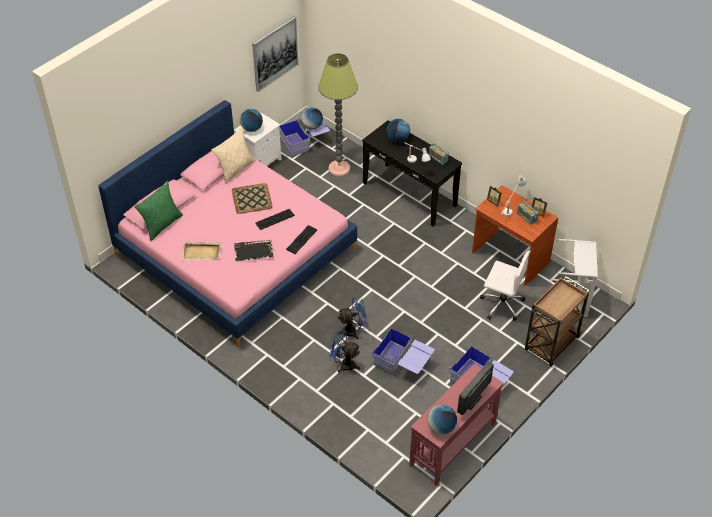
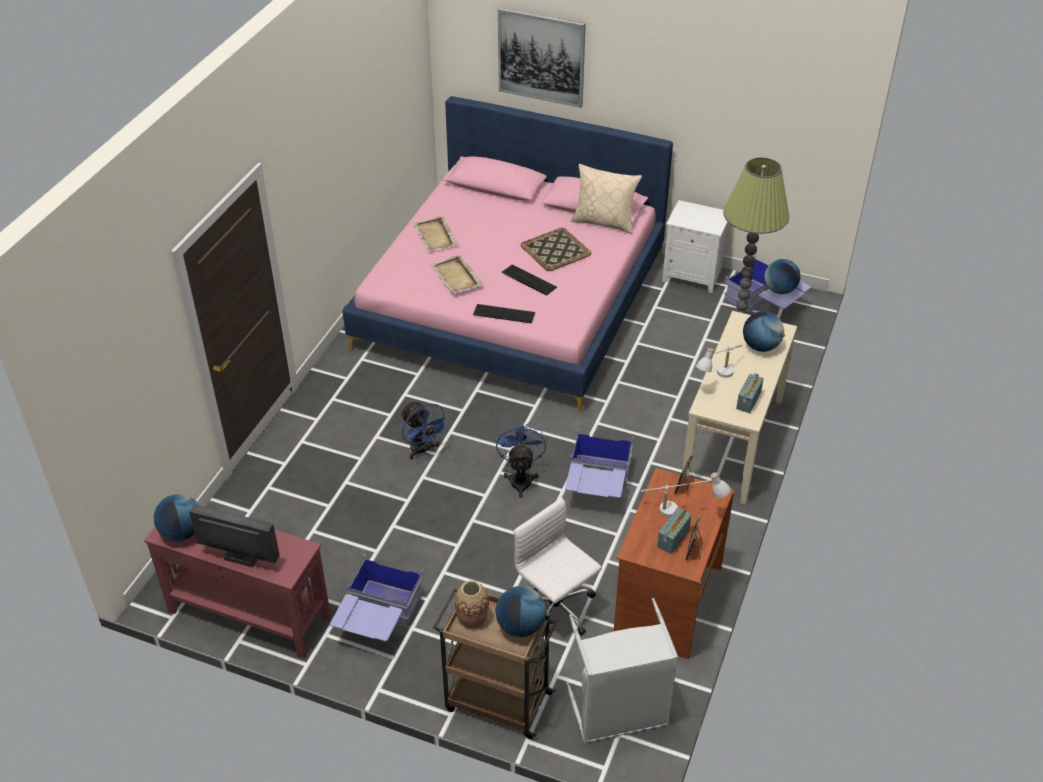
camera: 70 degrees right, 5 degrees down
(161, 224) = (467, 193): green pillow -> none
(251, 128) = (691, 214): globe -> globe (520, 626)
(254, 251) = (456, 276): black tray -> beige tray
(275, 53) = (787, 146): picture -> picture (541, 57)
(344, 364) = (358, 456): blue fan -> blue fan (521, 478)
(403, 363) = (383, 519): blue storage box -> blue storage box (597, 486)
(409, 194) = (733, 442): black console table -> beige console table
(501, 304) = (556, 611): white office chair -> white office chair turned 135 degrees clockwise
(552, 309) = (472, 619): none -> vase

